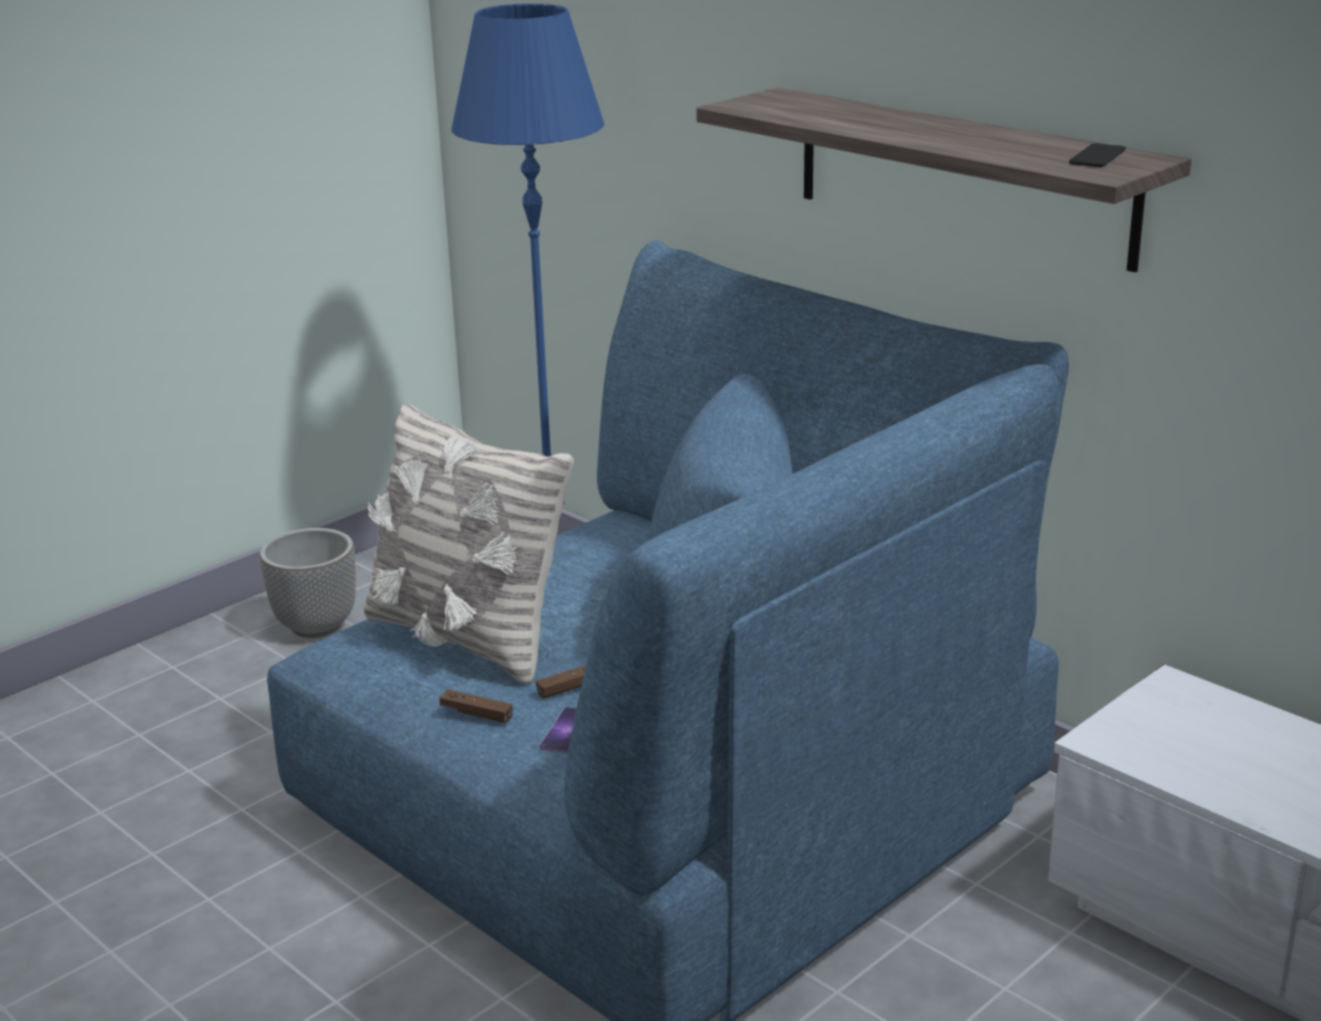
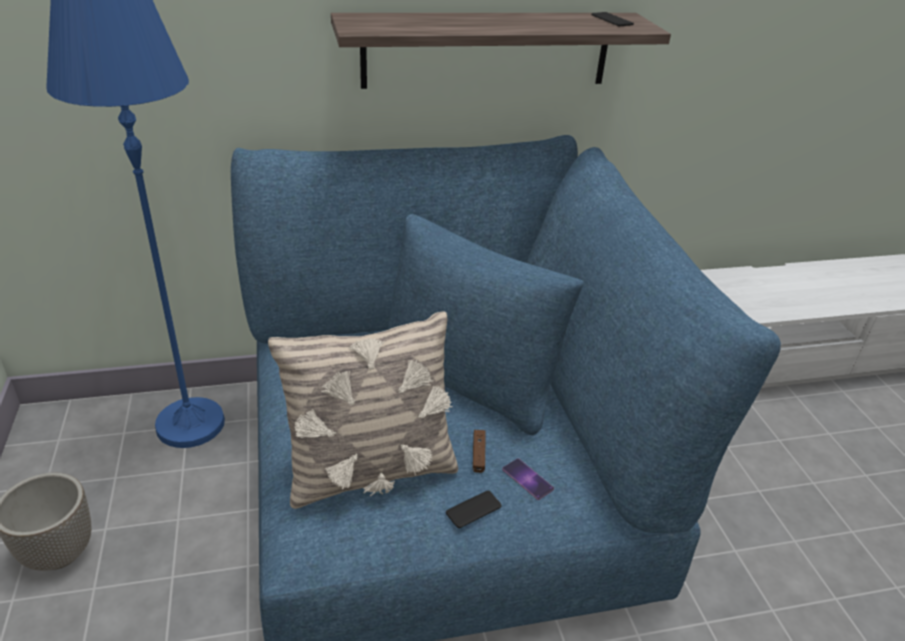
camera: 60 degrees left, 10 degrees up
(476, 714) = (473, 509): brown game controller -> phone

